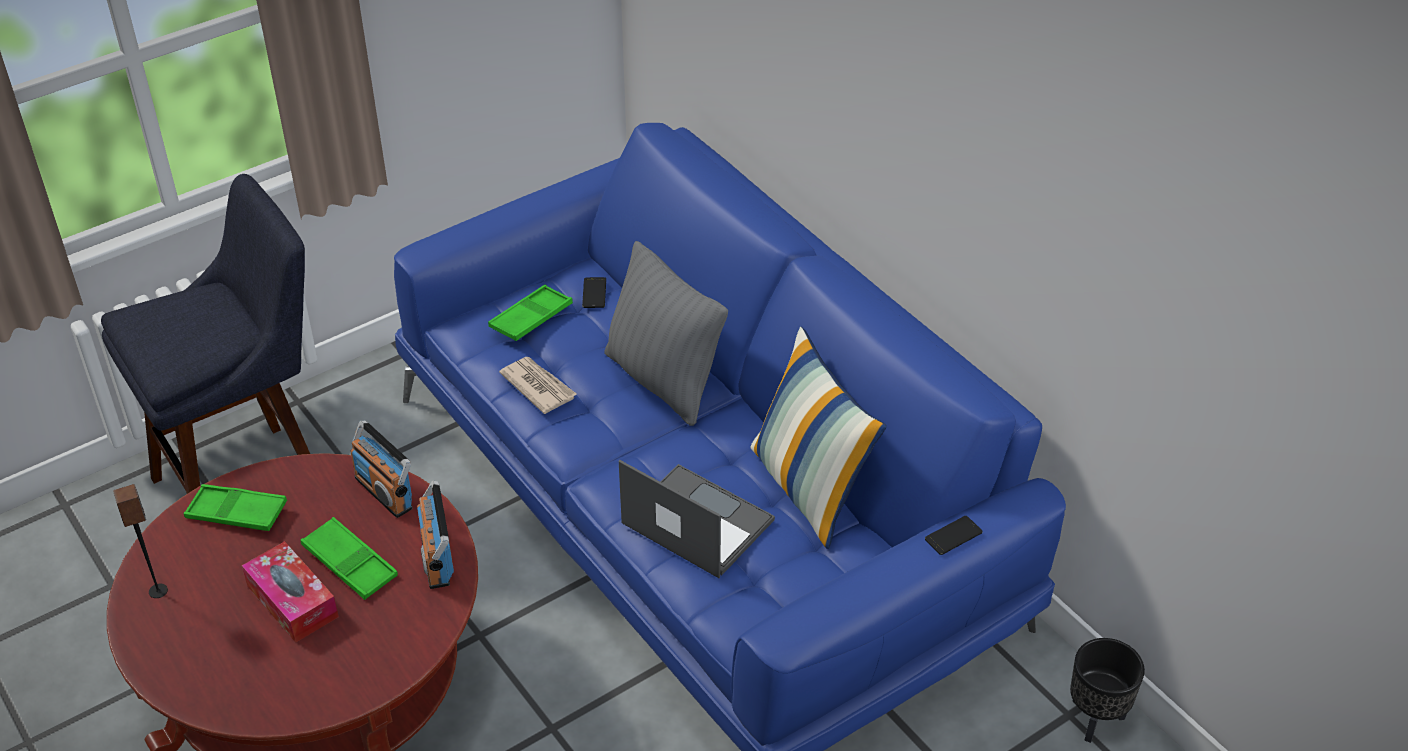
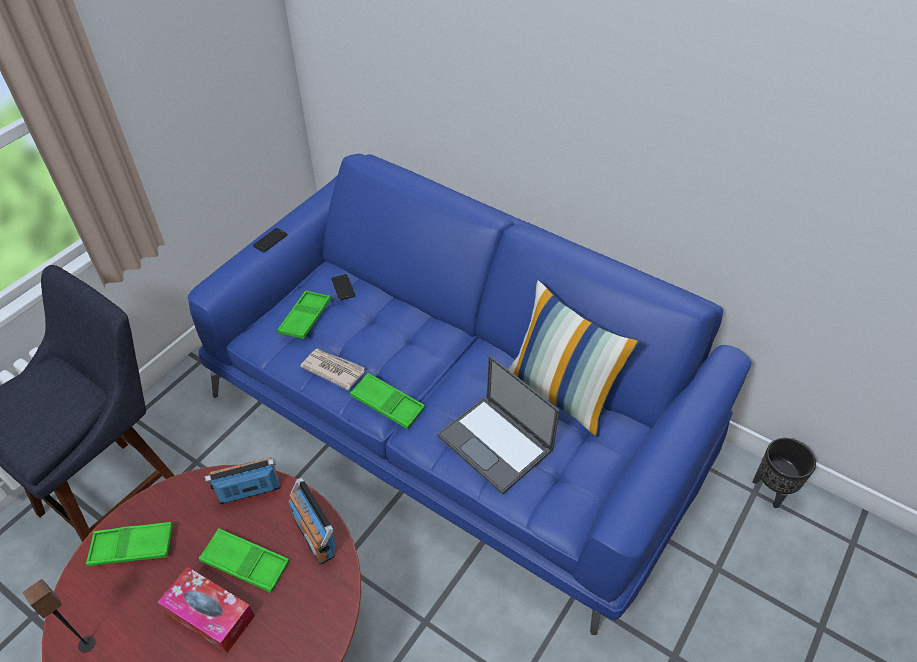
camera: 20 degrees left, 5 degrees up
(384, 492) = (249, 491): radio -> radio turned 135 degrees clockwise
(585, 442) = (387, 404): none -> green tray
(663, 381) = (421, 340): grey pillow -> none
(695, 521) = (496, 443): laptop -> laptop turned 150 degrees counterclockwise
(953, 536) = (697, 406): phone -> phone (270, 240)

